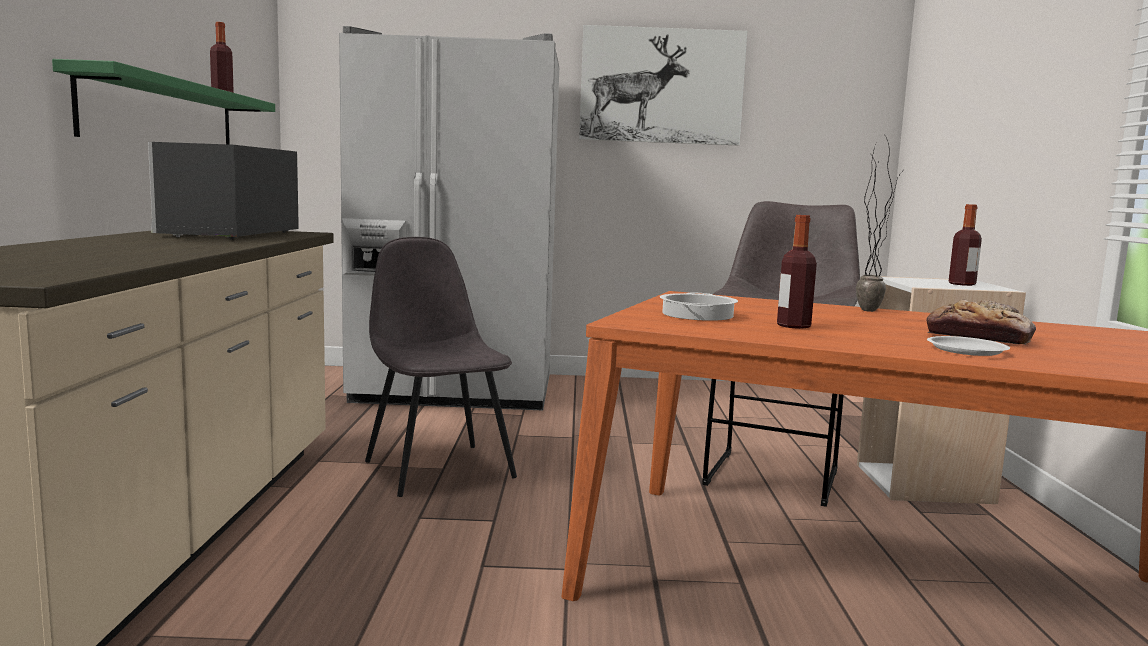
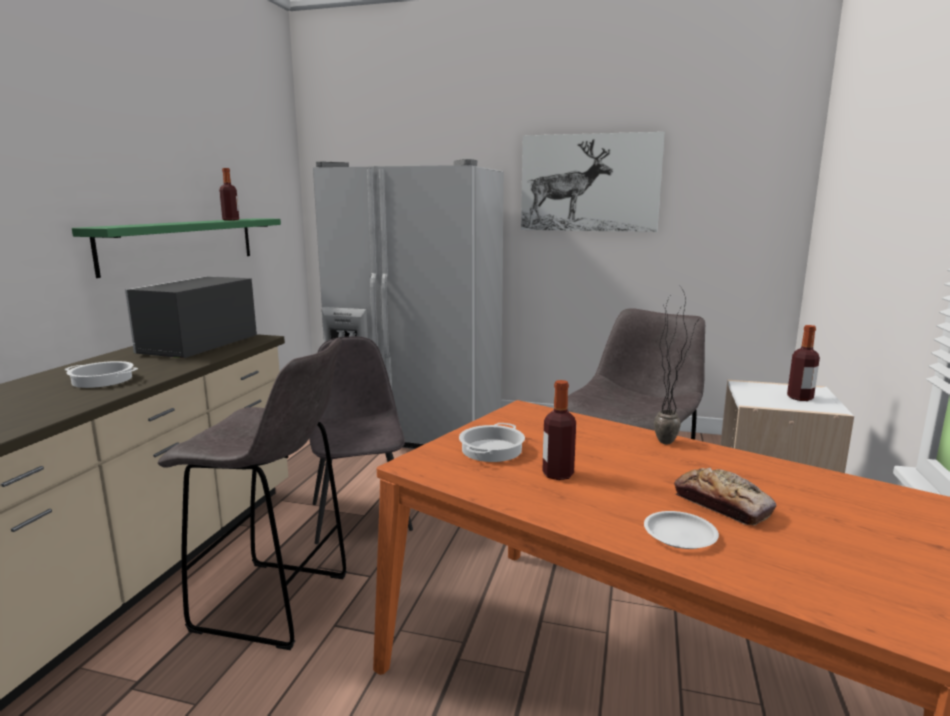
camera: 15 degrees right, 5 degrees up
(150, 247) = (101, 380): none -> cooking pot
(389, 553) = (276, 603): none -> grey stool

